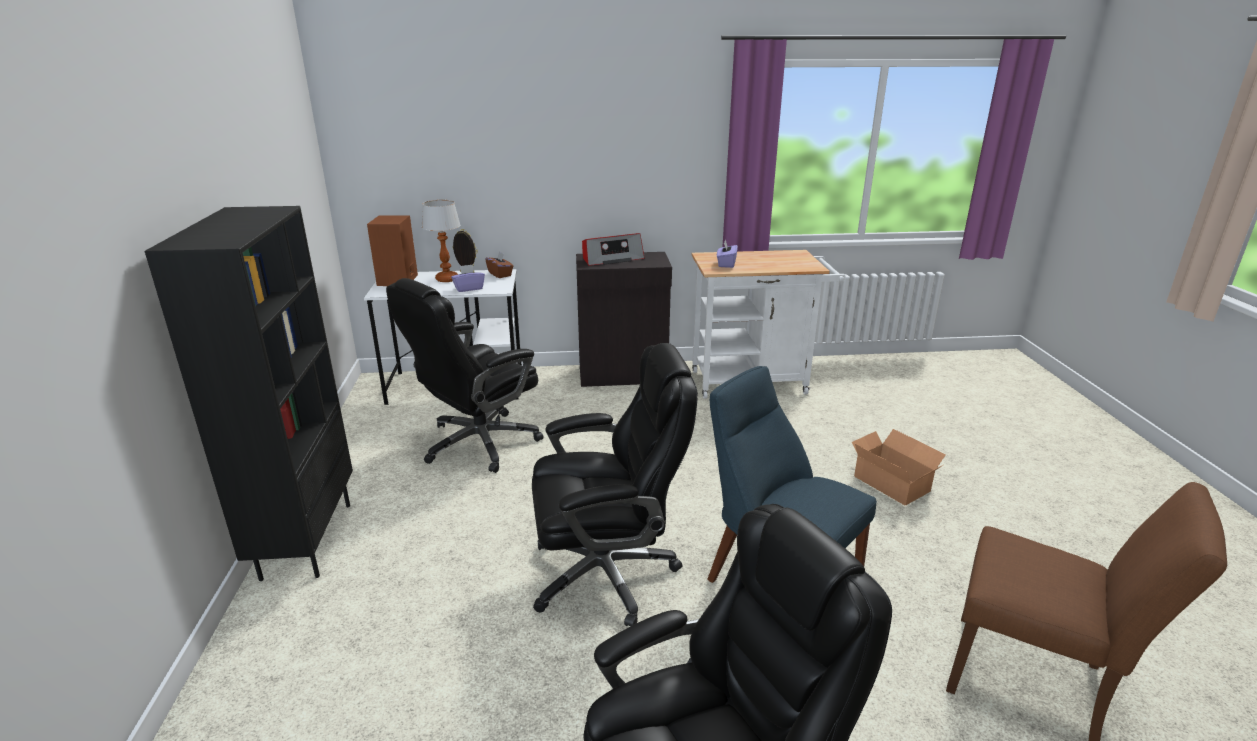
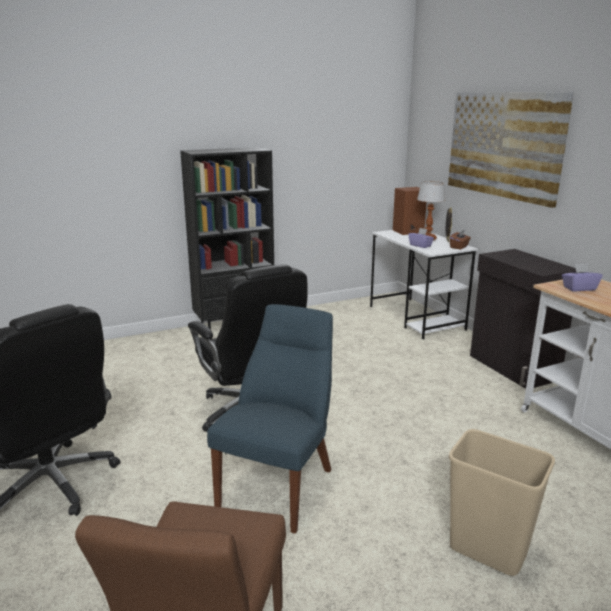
camera: 70 degrees right, 5 degrees down
(478, 443) = (355, 341): black office chair -> none
(529, 138) = (504, 145): none -> picture
(611, 258) = (523, 258): radio -> none
(892, 482) = (488, 550): cardboard box -> beige trash can

